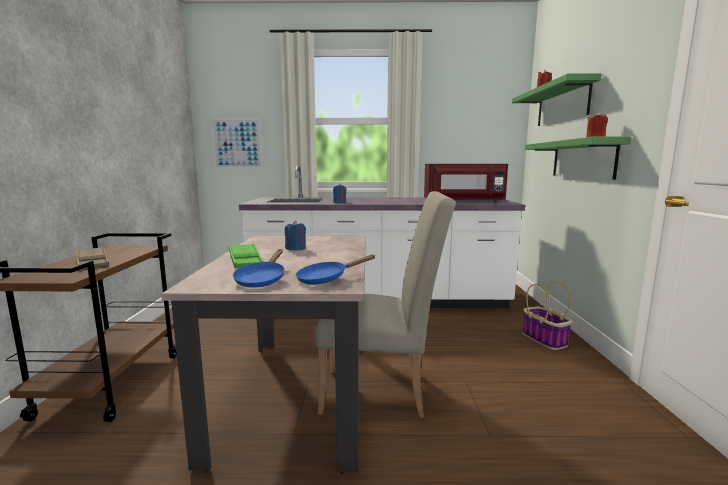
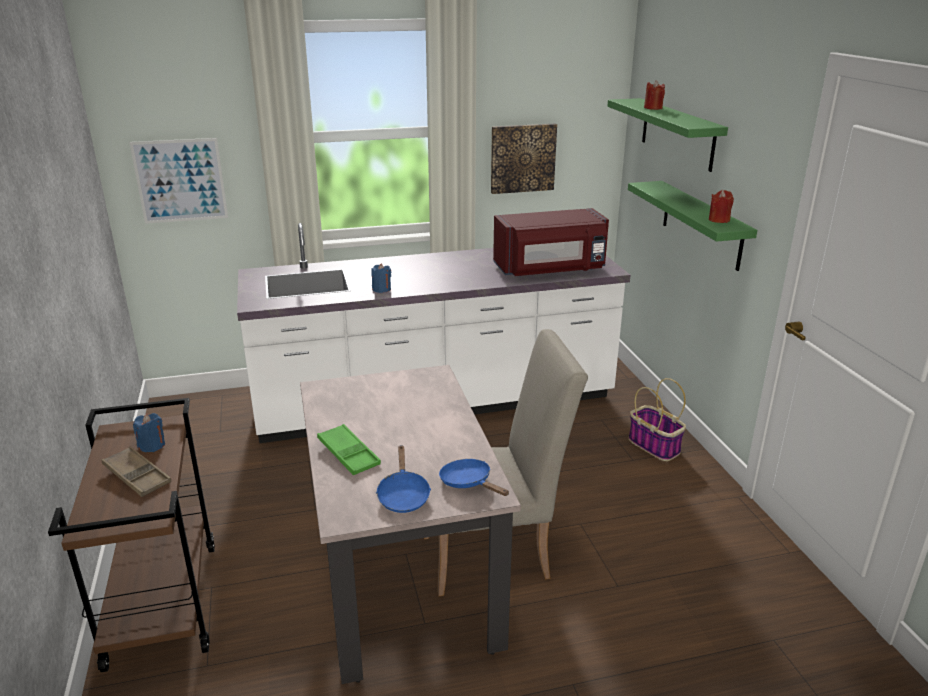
camera: 15 degrees left, 15 degrees up
(295, 248) = (386, 415): blue candle -> blue candle (152, 445)
(326, 279) = (469, 483): blue frying pan -> blue frying pan turned 90 degrees clockwise
(453, 142) = (522, 158): none -> picture

